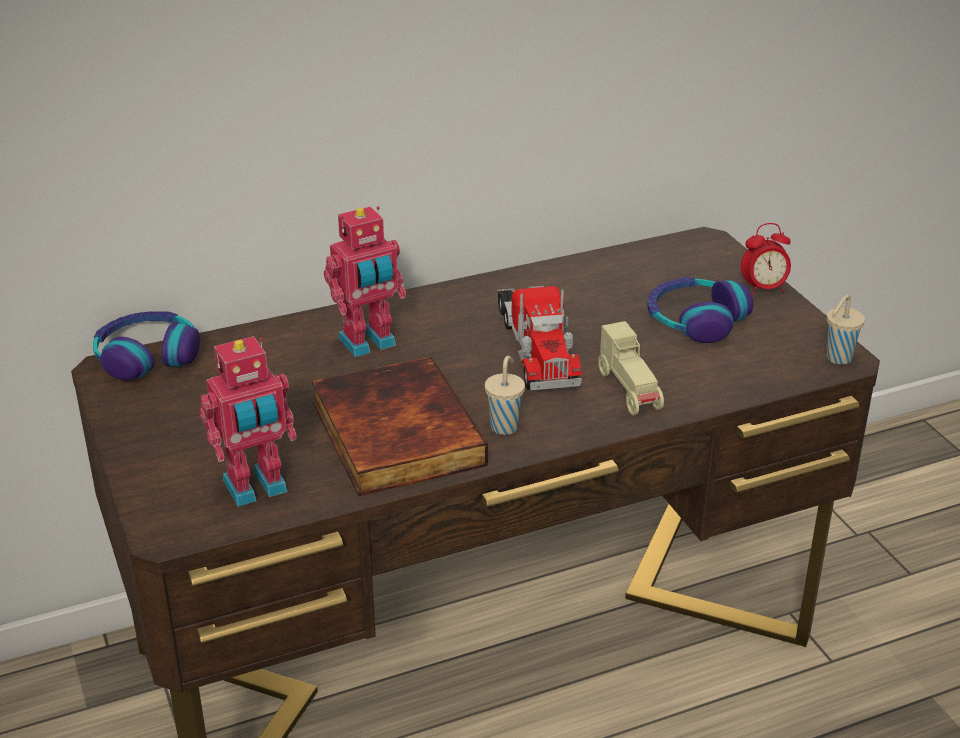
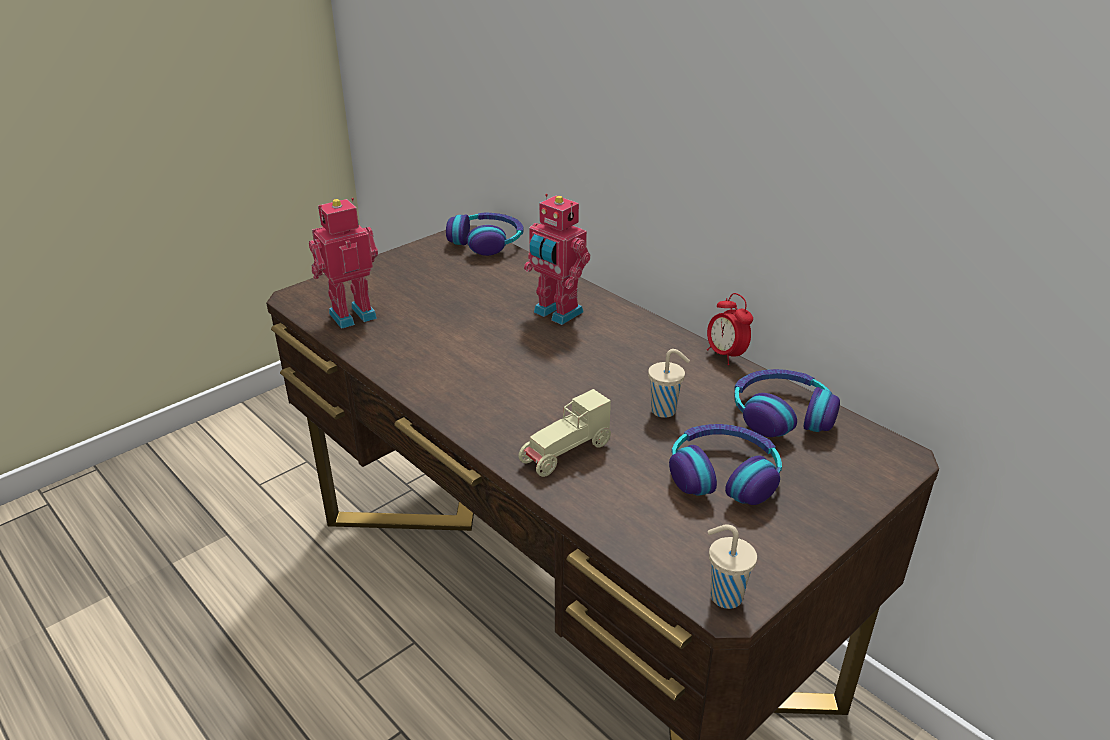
camera: 70 degrees right, 0 degrees up
(256, 489) = (351, 314): toy robot -> toy robot turned 105 degrees clockwise
(393, 433) = (440, 350): book -> none
(505, 426) = (474, 397): beige cup -> beige cup (665, 410)
(536, 347) = (605, 389): toy truck -> none
(624, 271) = (781, 414): none -> headphones
(763, 289) = (831, 515): alarm clock -> alarm clock (725, 355)

